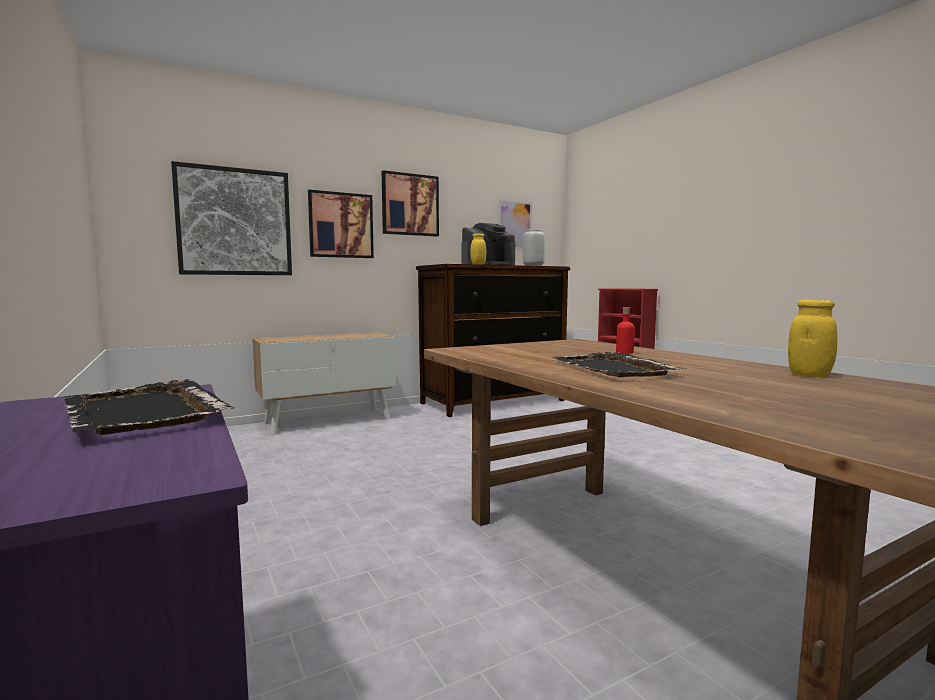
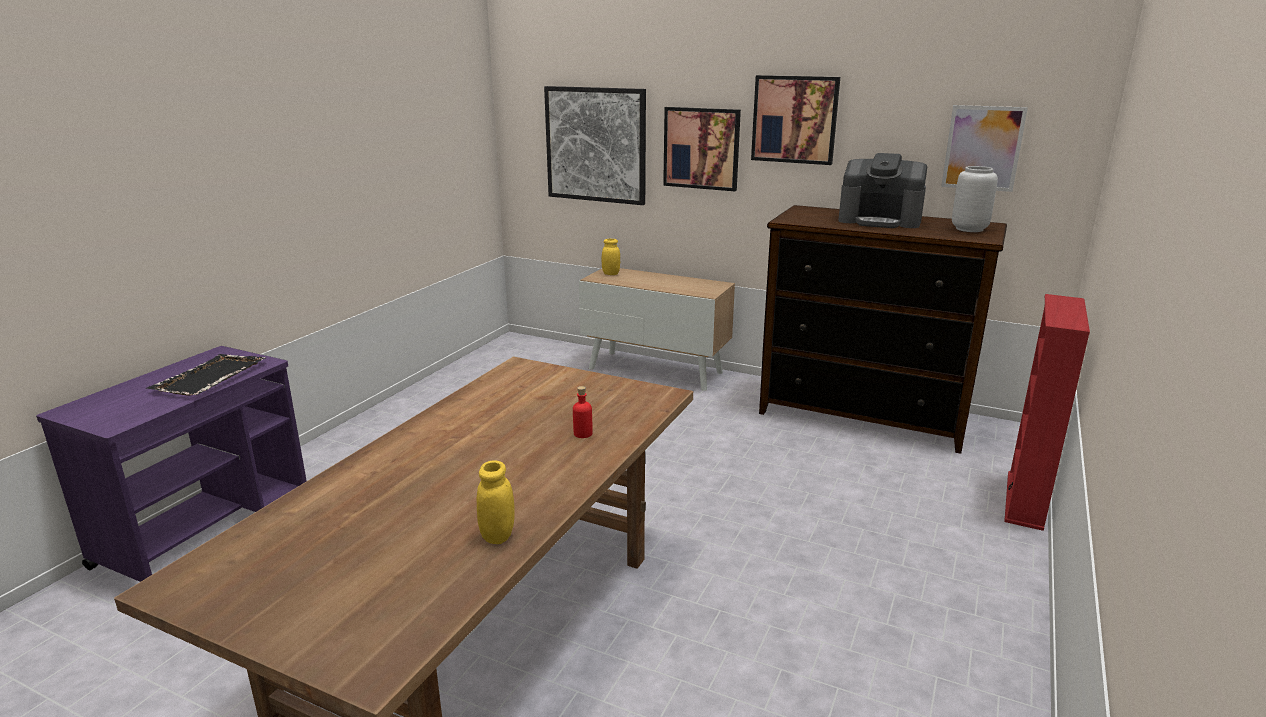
camera: 55 degrees right, 15 degrees up
(478, 264) = (830, 224): yellow jar -> yellow jar (611, 274)
(613, 369) = (458, 447): black tray -> none

